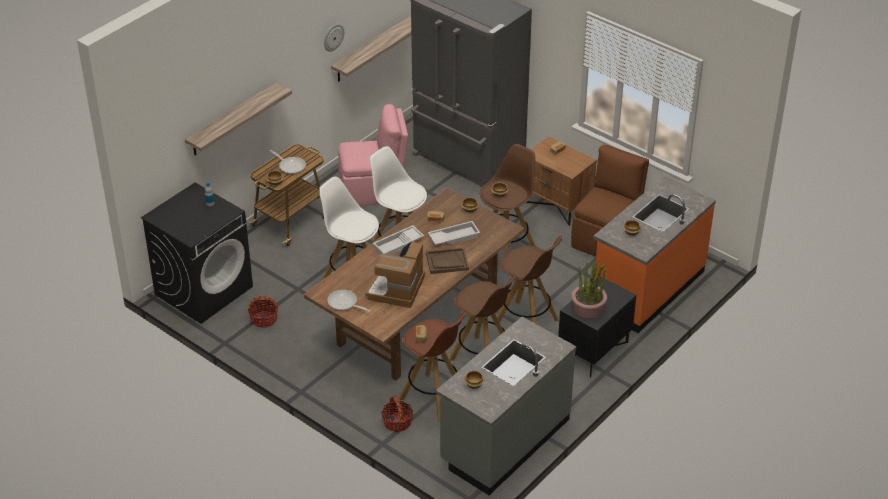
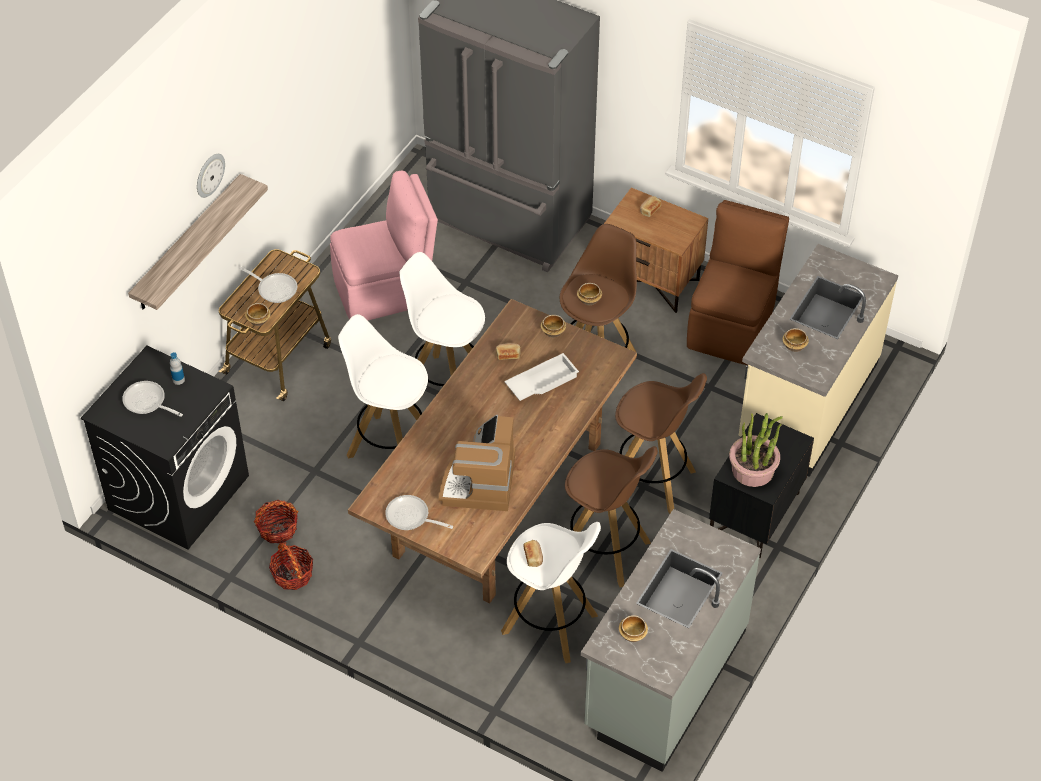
camera: 10 degrees left, 10 degrees up
(186, 213) = (147, 402): none -> frying pan
(333, 37) = (309, 86): wall clock -> wall clock (209, 175)
(371, 50) = (357, 87): shelf -> none
(397, 422) = (507, 671): basket -> basket (292, 575)
(398, 245) = (465, 406): white tray -> none
(434, 398) = (550, 624): brown stool -> white stool
(447, 262) = (541, 426): brown tray -> none
(647, 289) = (806, 402): orange counter -> beige counter

